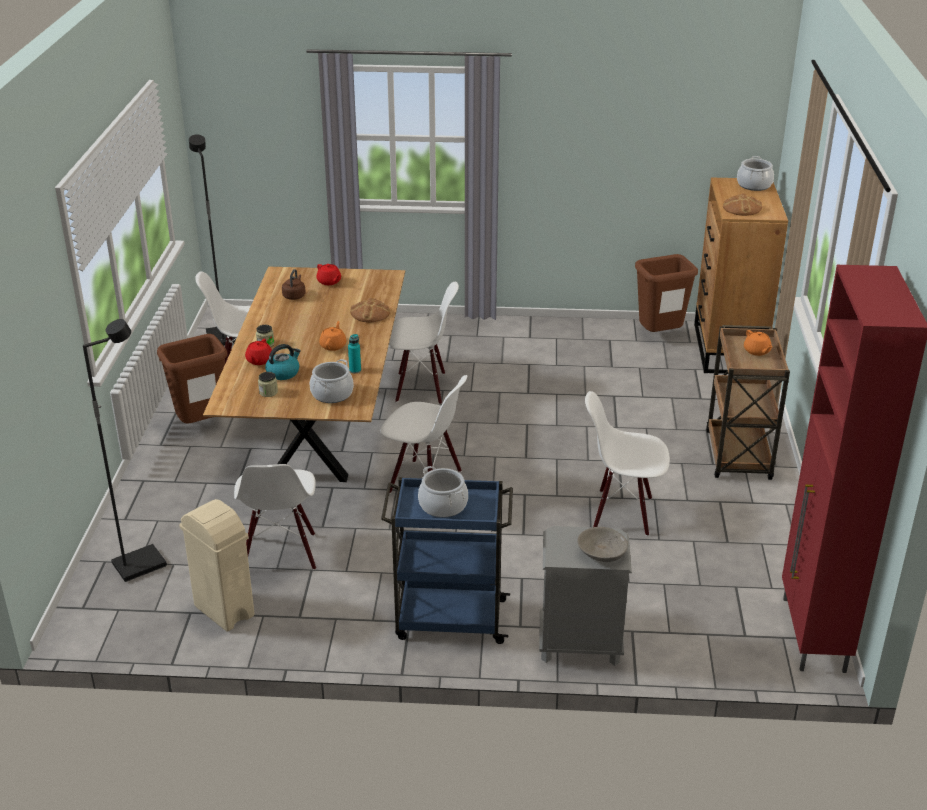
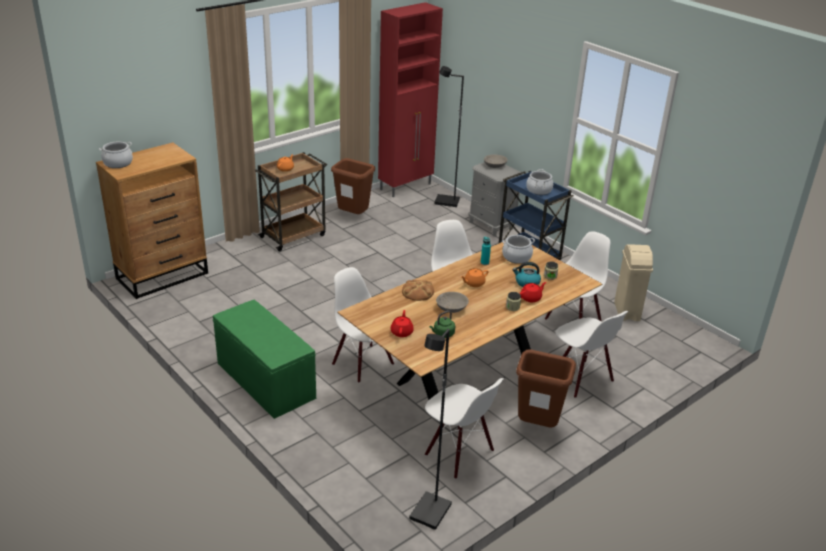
camera: 135 degrees left, 0 degrees up
(139, 564) = (654, 356): black floor lamp -> black floor lamp (446, 202)
(294, 296) = (442, 334): brown kettle -> green kettle
(319, 316) = (451, 308): none -> grey bowl
(471, 336) = (264, 380): none -> green bench
(622, 513) = (390, 247): white chair -> white chair (581, 379)
(659, 337) = (172, 305): brown trash can -> brown trash can (353, 217)
(742, 208) = (170, 157): bread -> none

